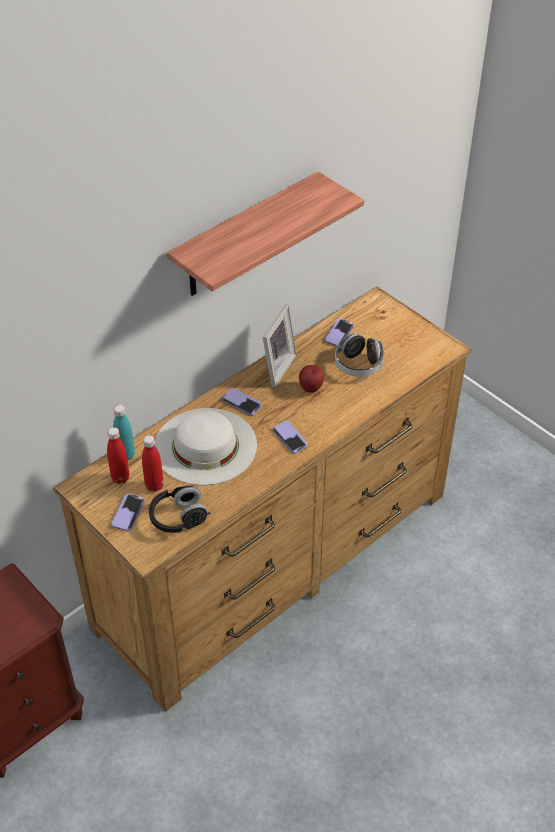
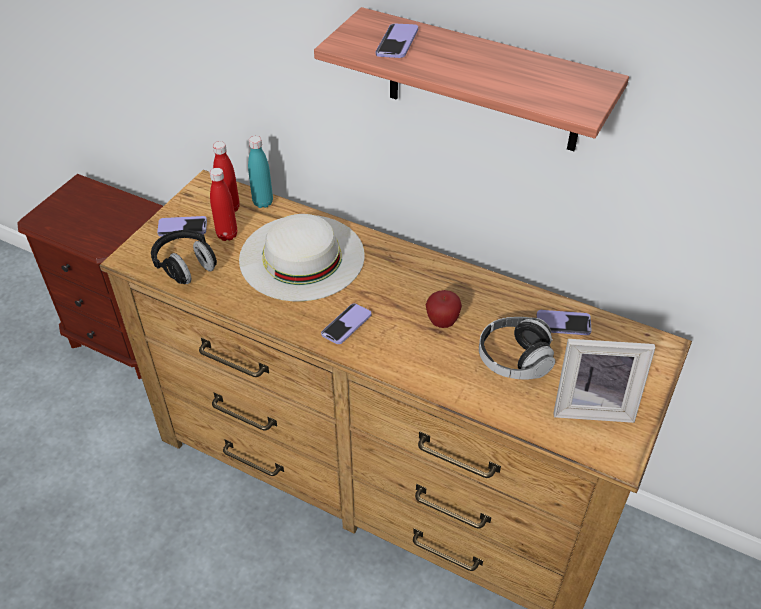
camera: 70 degrees right, 0 degrees up
(241, 403) = (384, 267): phone -> phone (397, 43)
(275, 367) = (461, 279): picture frame -> picture frame (592, 406)

